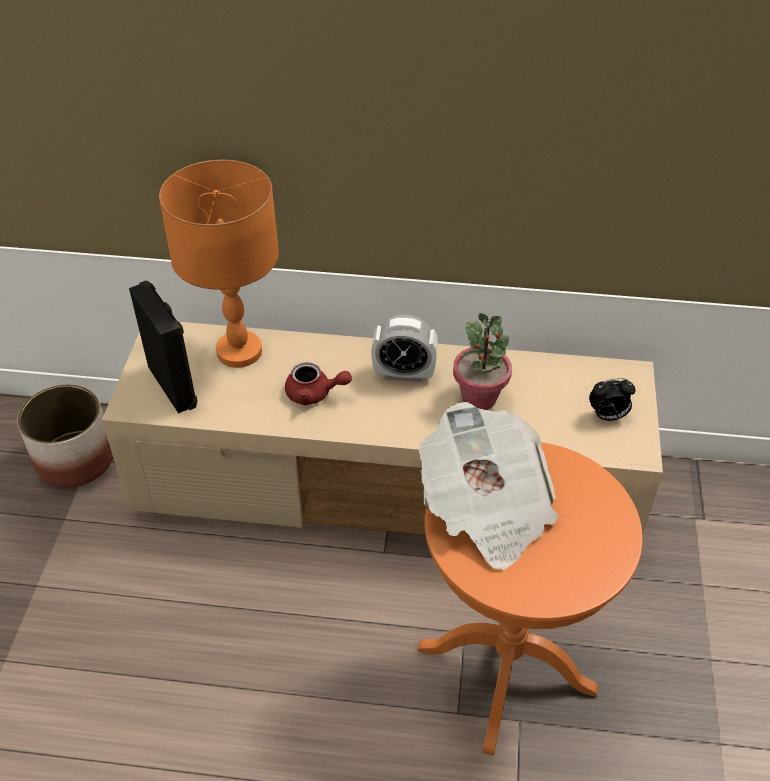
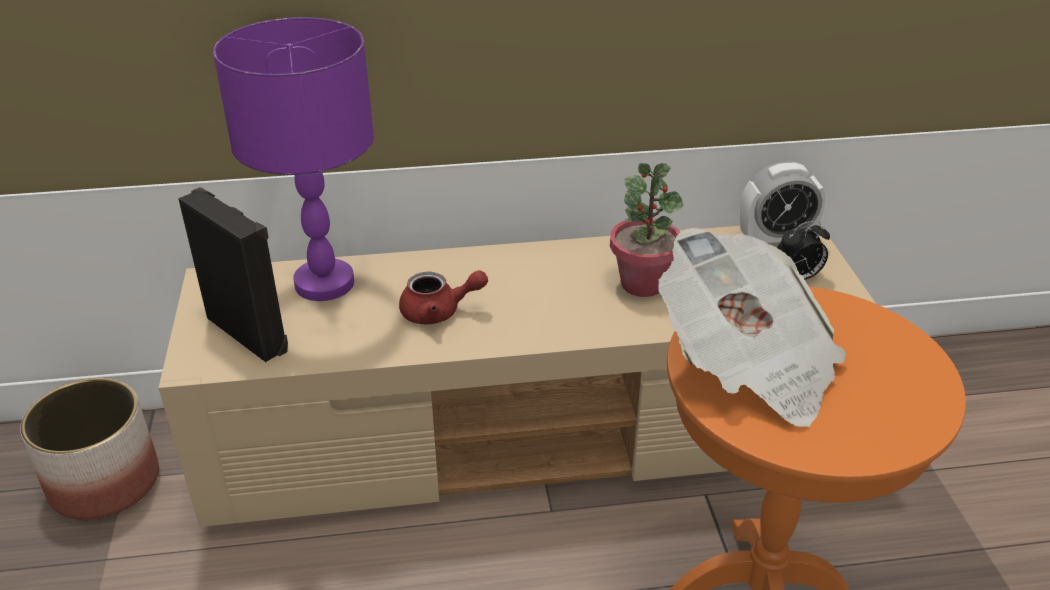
camera: 15 degrees left, 10 degrees down
(240, 351) = (325, 283): orange table lamp -> purple table lamp
(404, 373) = (541, 274): alarm clock -> alarm clock (775, 241)

